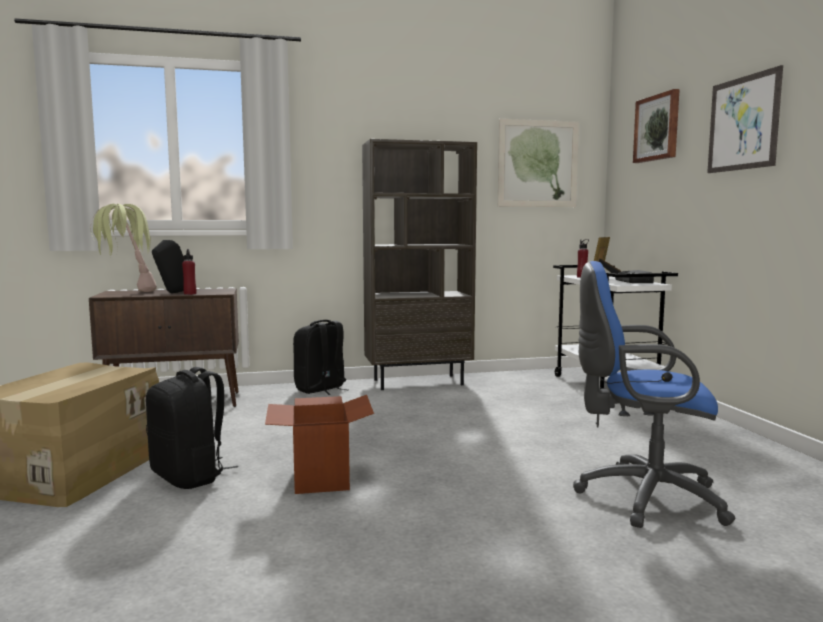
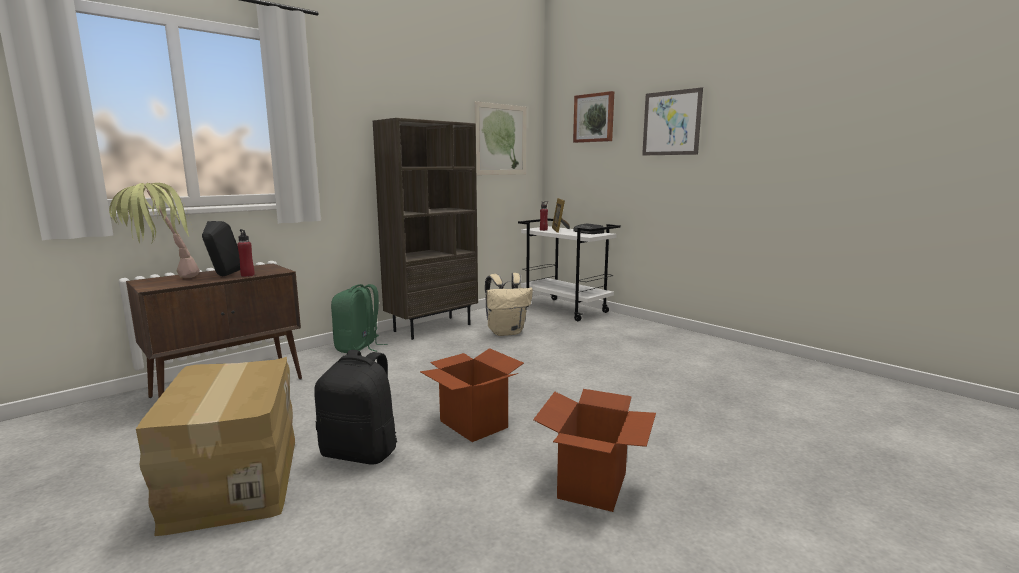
camera: 30 degrees left, 5 degrees up
(321, 389) = (358, 348): black backpack -> green backpack
(349, 570) = (592, 485): none -> cardboard box
(492, 398) = (506, 332): none -> beige backpack
(642, 497) = (683, 385): blue office chair -> none

